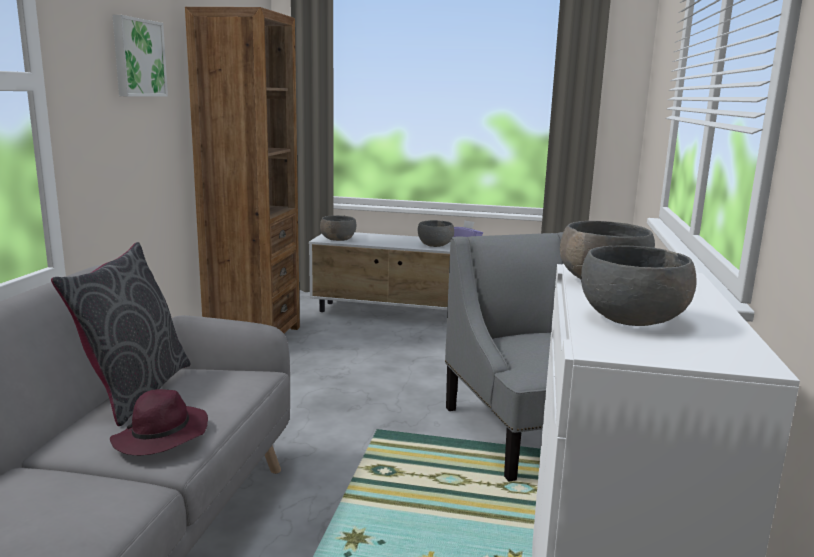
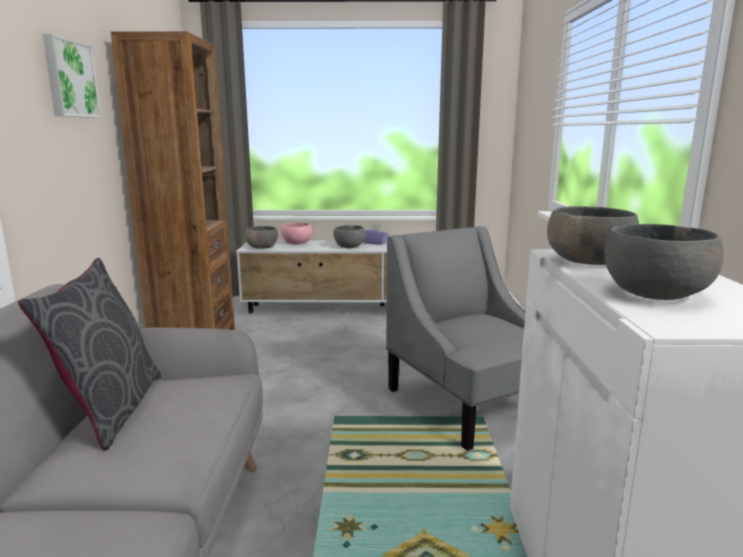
camera: 10 degrees left, 0 degrees up
(161, 437) = (155, 457): purple hat -> none
(378, 237) = (297, 243): none -> pink bowl

